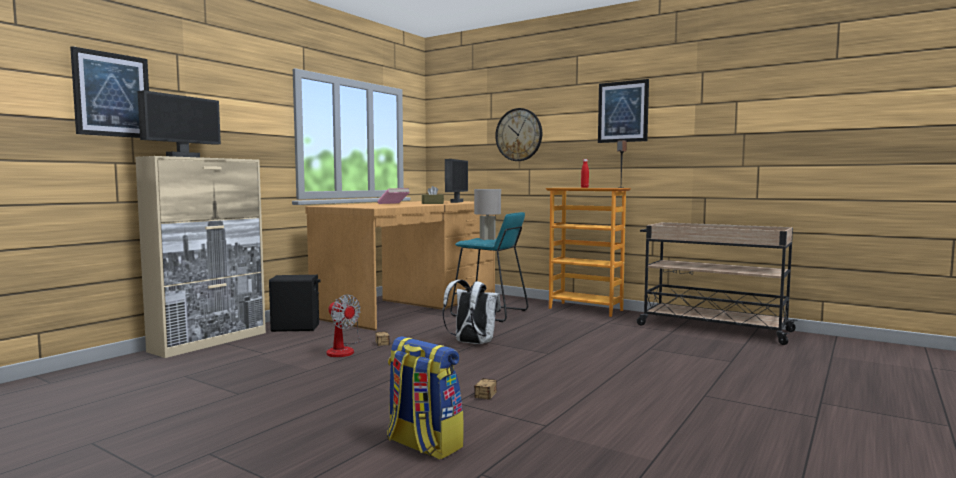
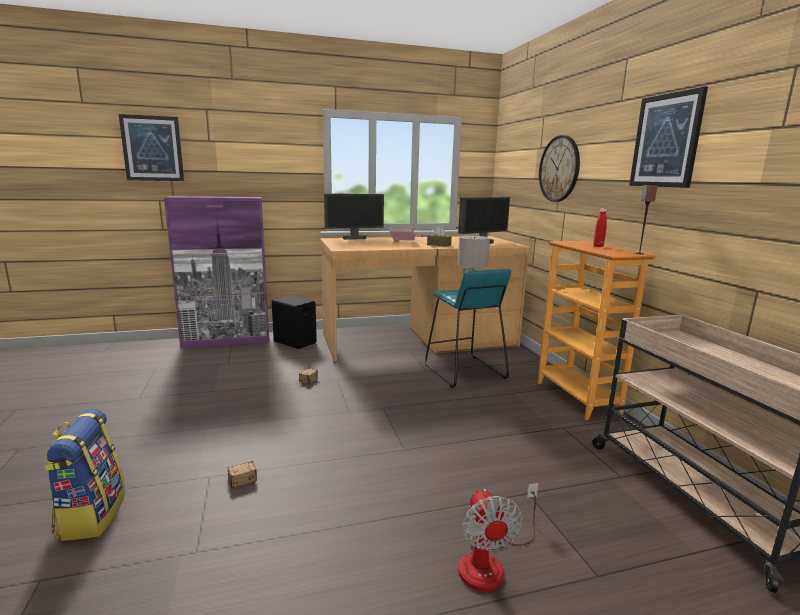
camera: 40 degrees right, 10 degrees up
(182, 157) = (200, 196): monitor -> monitor (354, 238)
(210, 342) = (227, 340): beige cabinet -> purple cabinet
(343, 350) = (272, 377): fan -> fan (491, 562)
(472, 343) = (369, 406): white backpack -> none

